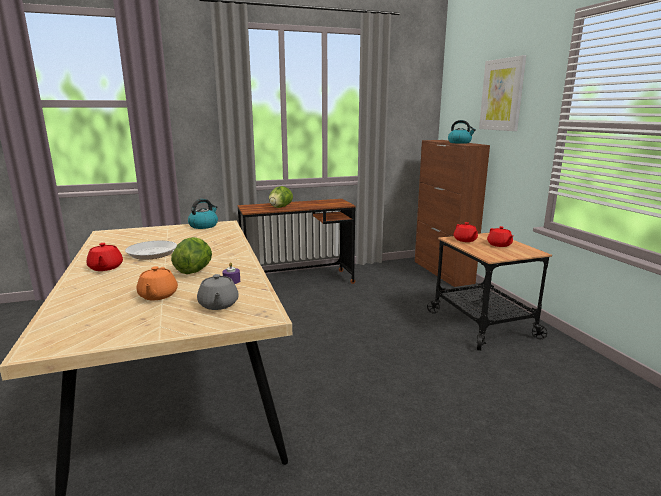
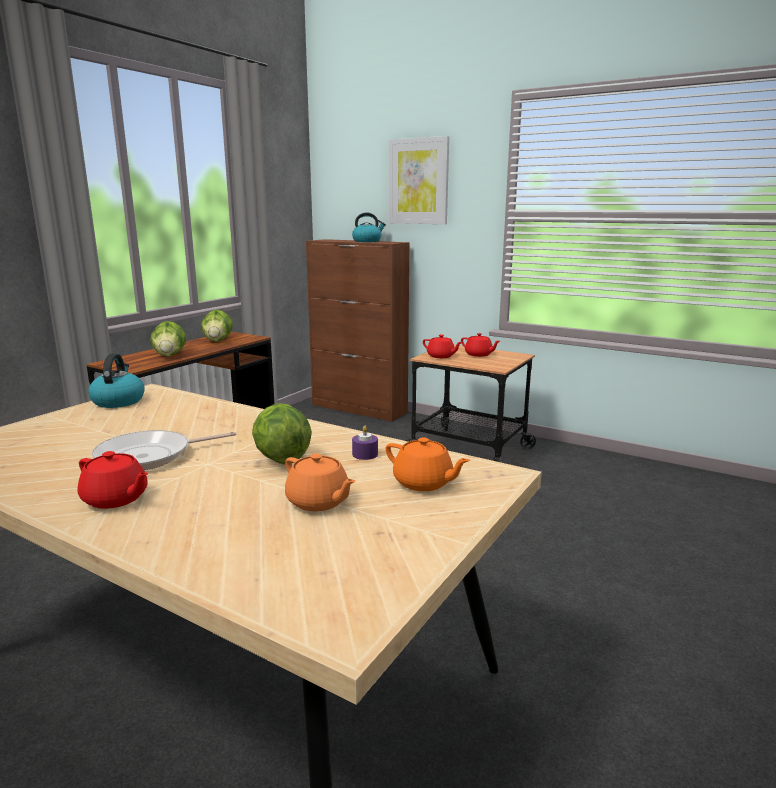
camera: 40 degrees left, 0 degrees up
(218, 305) = (424, 483): grey teapot -> orange teapot
(321, 203) = (218, 341): none -> lettuce

